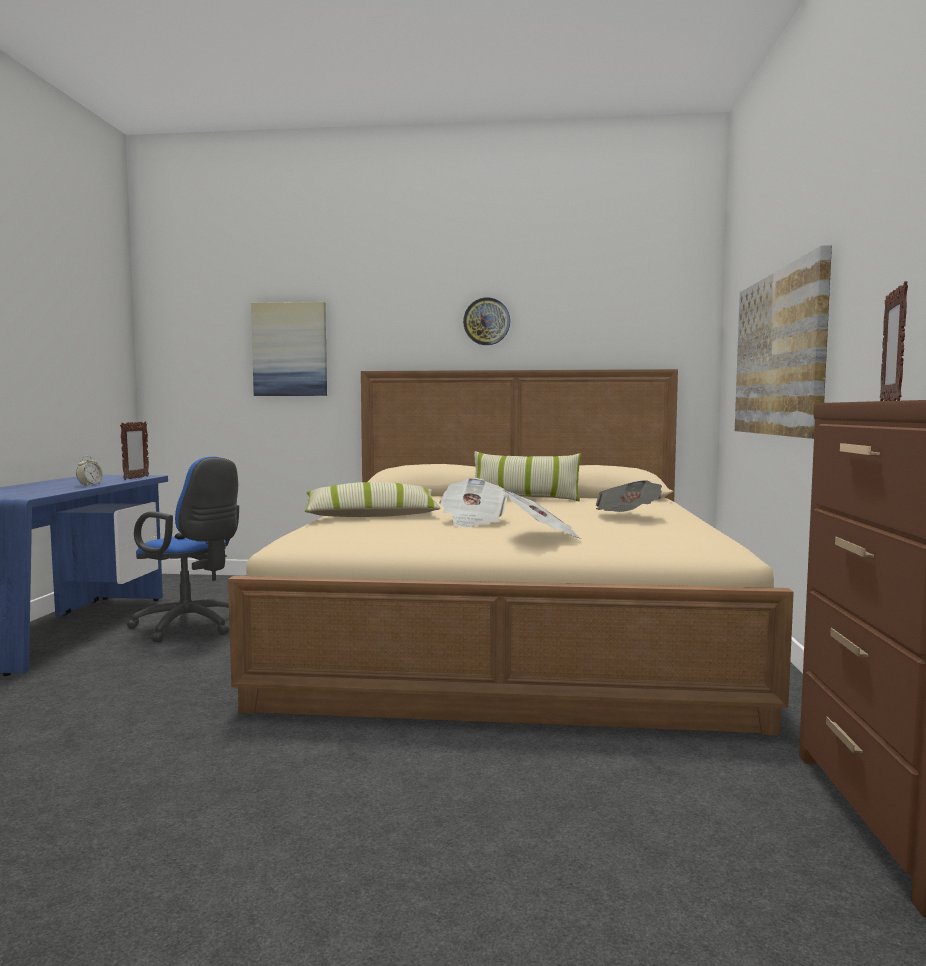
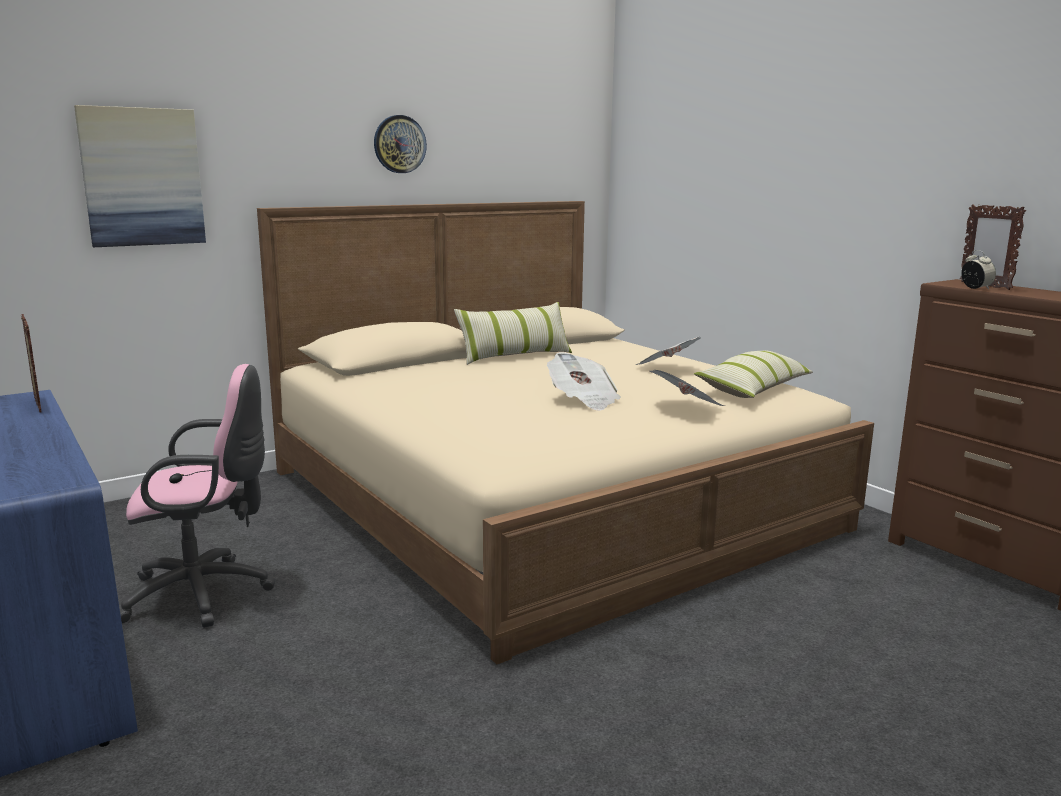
camera: 40 degrees left, 10 degrees up
(89, 485) = (38, 434): alarm clock -> alarm clock (976, 288)
(191, 627) = (205, 593): blue office chair -> pink office chair
(371, 516) = (466, 410): pillow -> pillow (753, 388)
(779, 354) = (741, 206): picture -> none

